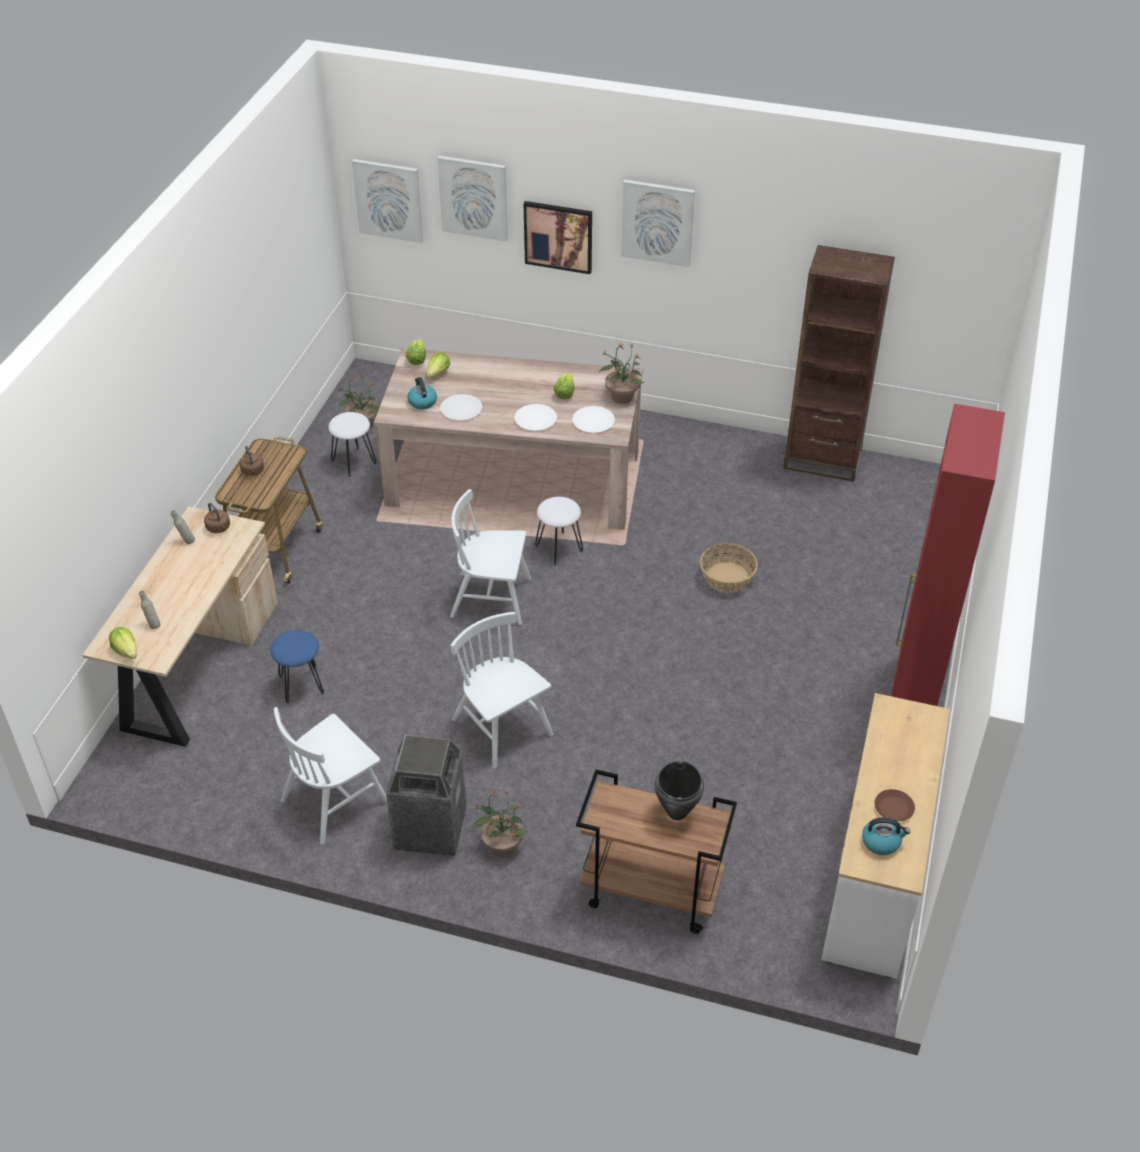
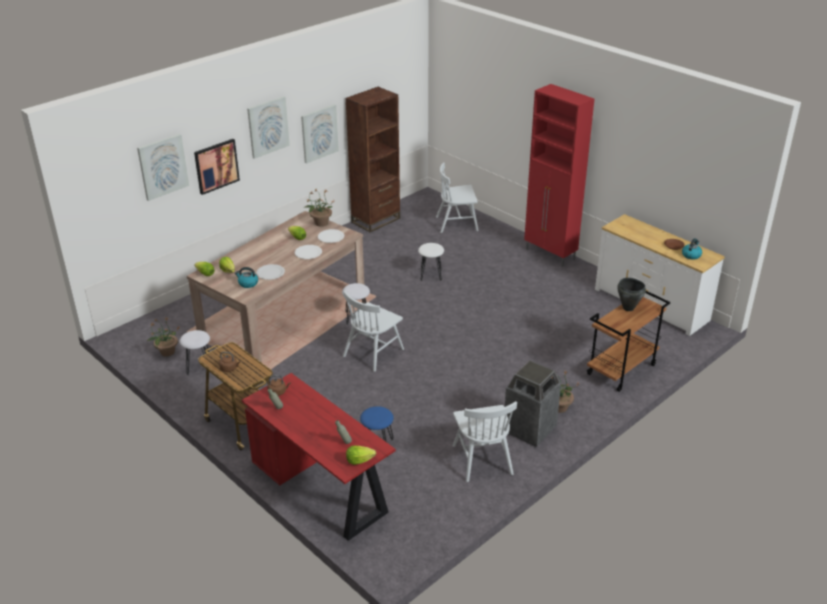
camera: 60 degrees left, 10 degrees down
(197, 667) = (320, 487): beige desk -> red desk
(388, 200) = (107, 198): picture -> picture (319, 133)
(502, 728) = (475, 380): white chair -> white chair (457, 223)
(726, 577) = (430, 275): basket -> white stool

